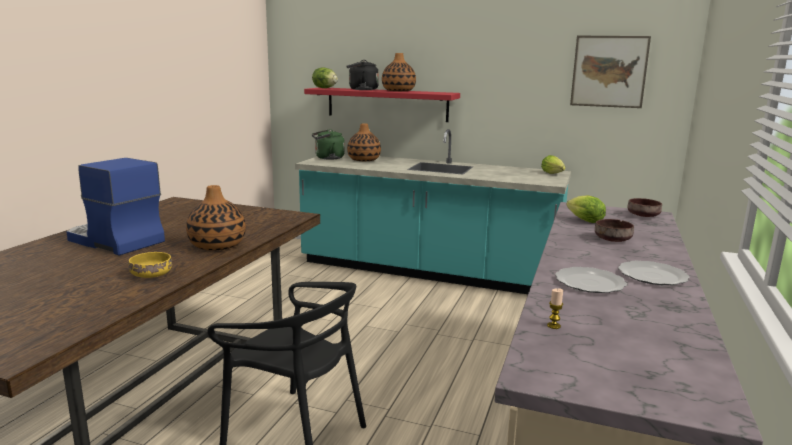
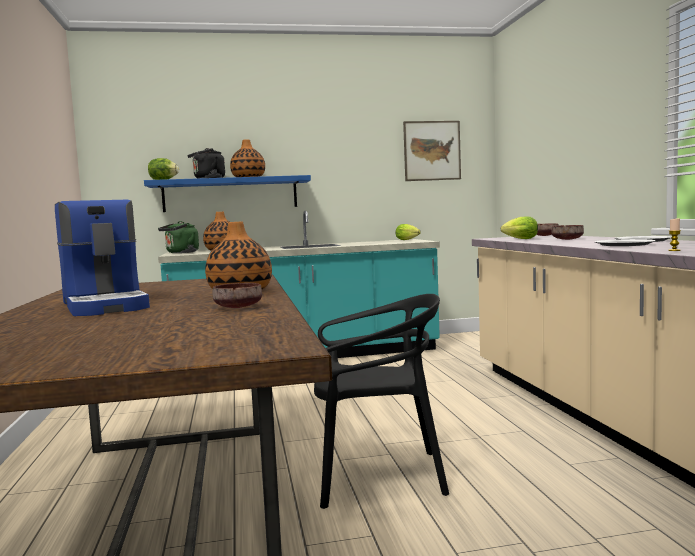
camera: 30 degrees left, 10 degrees down
(114, 241) = (106, 305): coffee machine -> coffee machine turned 120 degrees counterclockwise
(152, 275) = (239, 307): yellow bowl -> brown bowl
(387, 104) = (230, 194): red shelf -> blue shelf

